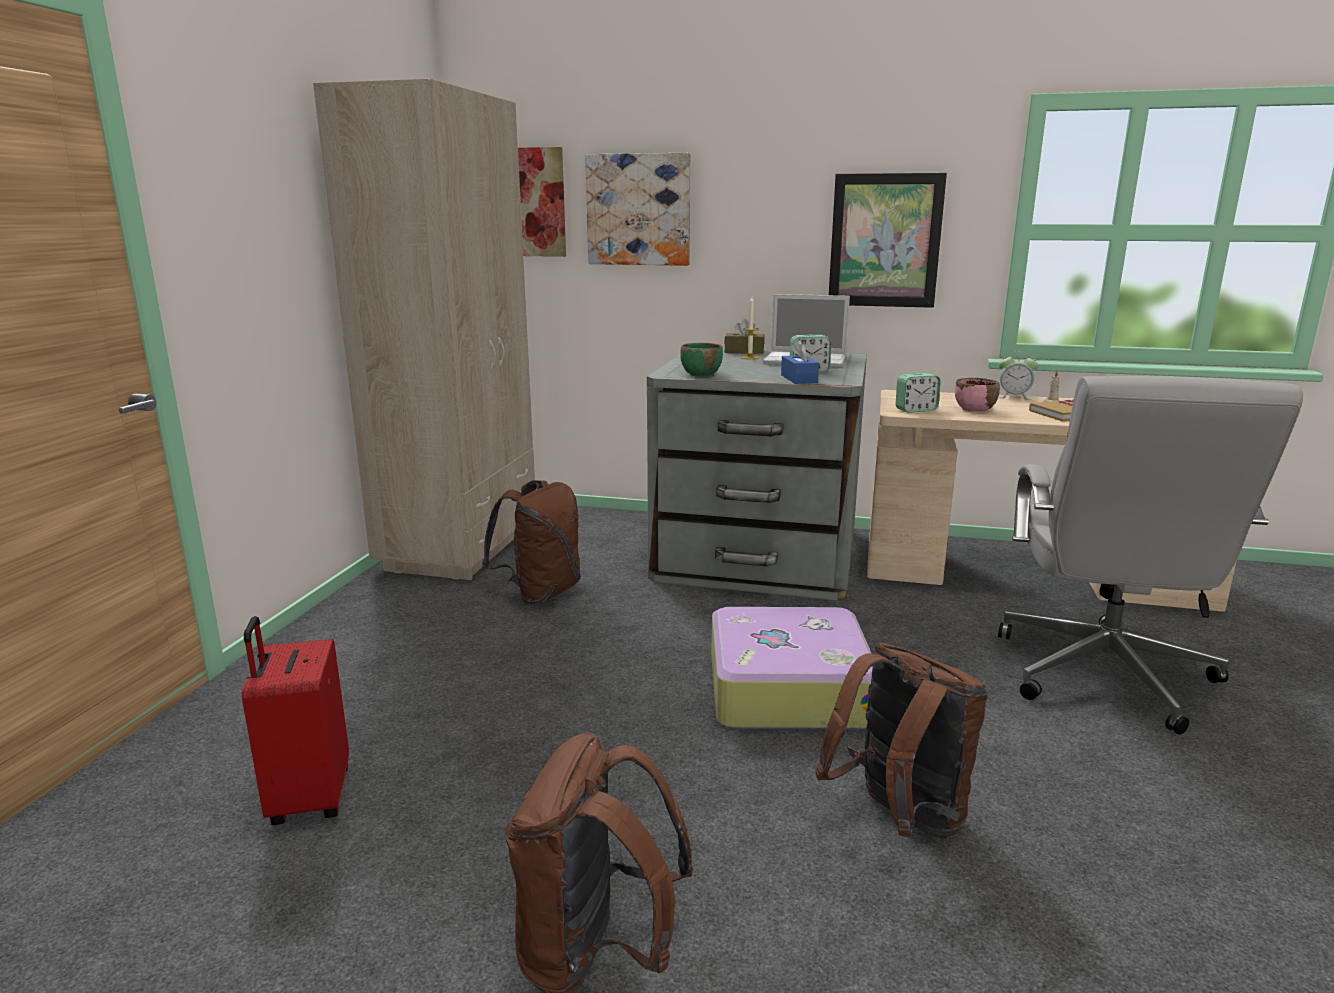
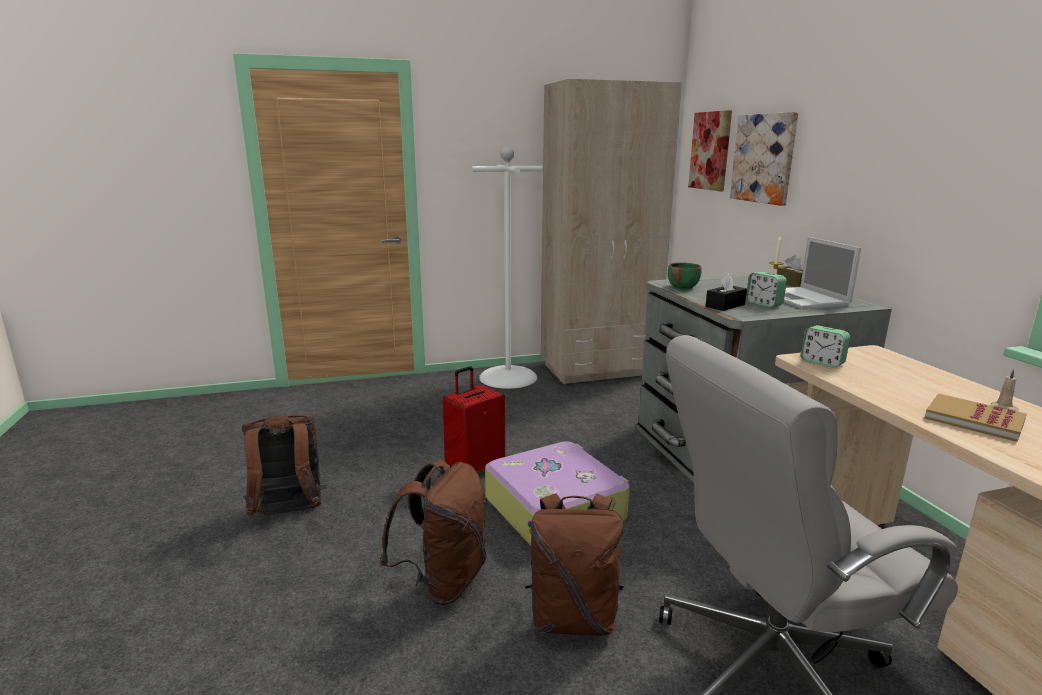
camera: 60 degrees right, 0 degrees up
(308, 798) = (352, 422): red suitcase -> red suitcase (475, 469)
(378, 608) = (508, 377): none -> white clothes rack
(540, 593) = (574, 404): brown backpack -> brown backpack (573, 618)
(799, 379) = (725, 305): blue tissue box -> black tissue box
(885, 241) = (930, 197): picture -> none
(974, 409) = (880, 381): pink bowl -> none
(1014, 397) = (987, 391): alarm clock -> none

